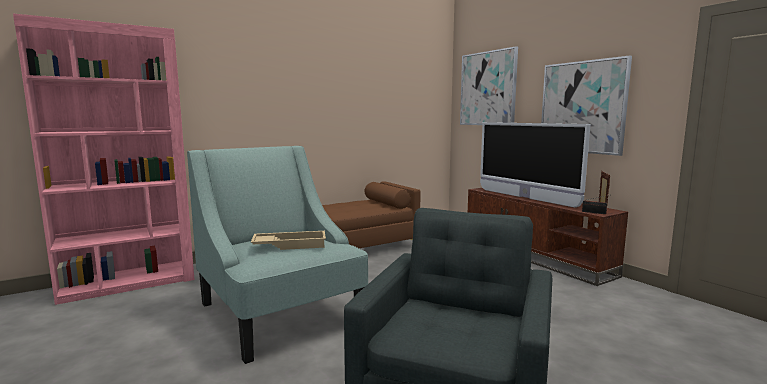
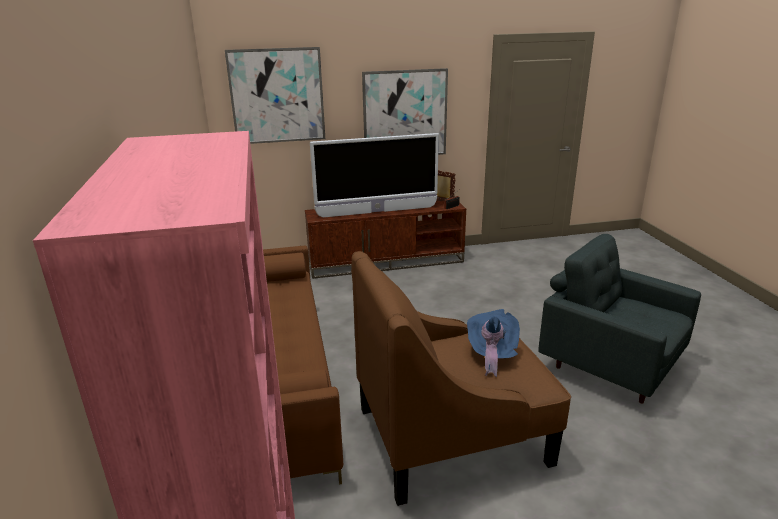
camera: 70 degrees left, 15 degrees up
(280, 313) = (453, 435): turquoise armchair -> brown armchair
(290, 245) = (491, 354): beige tray -> blue hat

